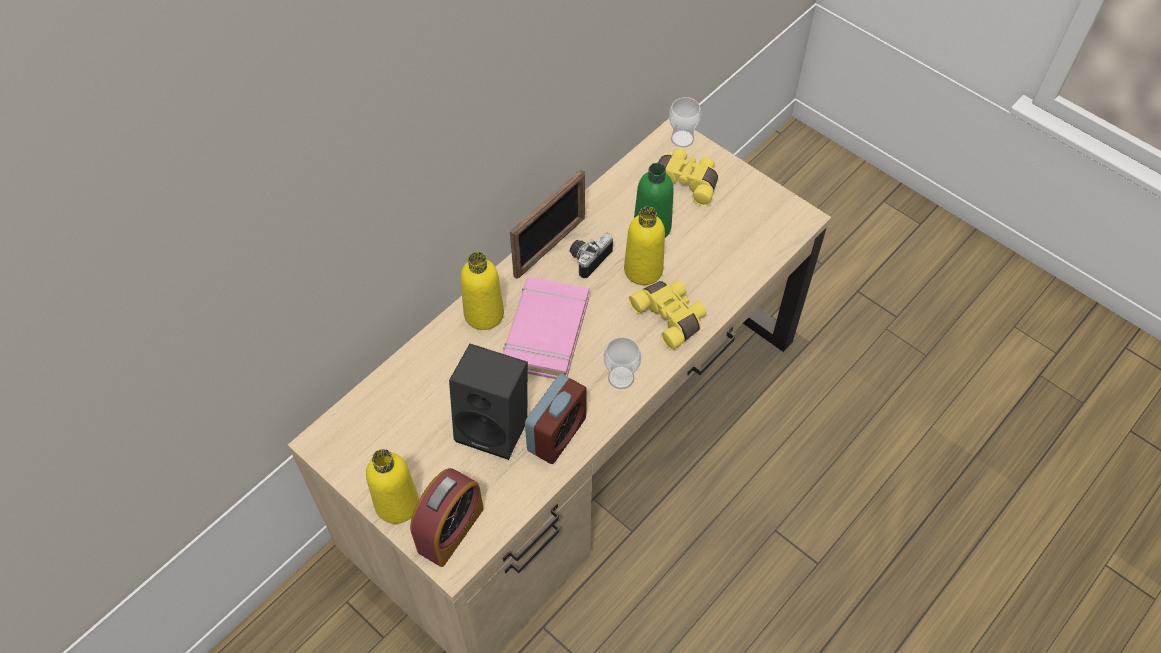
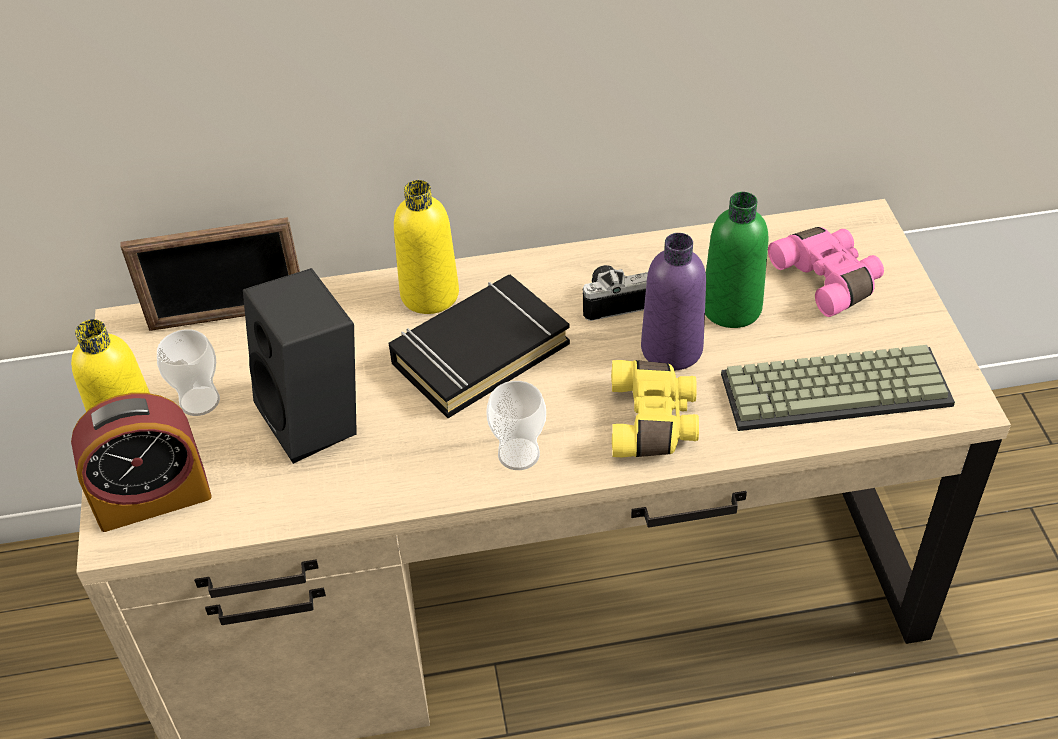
camera: 40 degrees right, 10 degrees down
(545, 333) = (479, 353): pink book -> black book
(550, 247) = (580, 265): picture frame -> picture frame (228, 317)
(557, 434) = (376, 471): alarm clock -> none
(643, 270) = (671, 349): yellow bottle -> purple bottle
(682, 139) = (872, 230): cup -> cup (199, 401)
(685, 181) = (829, 279): yellow binoculars -> pink binoculars
(739, 243) = (836, 387): none -> keyboard

